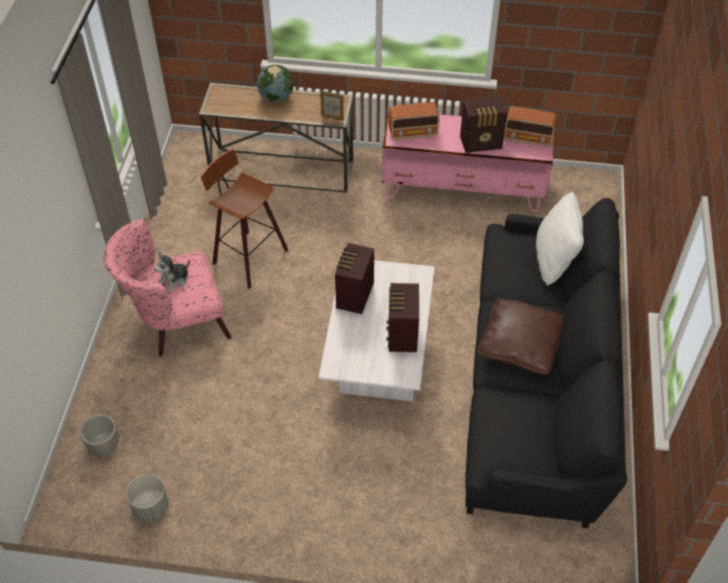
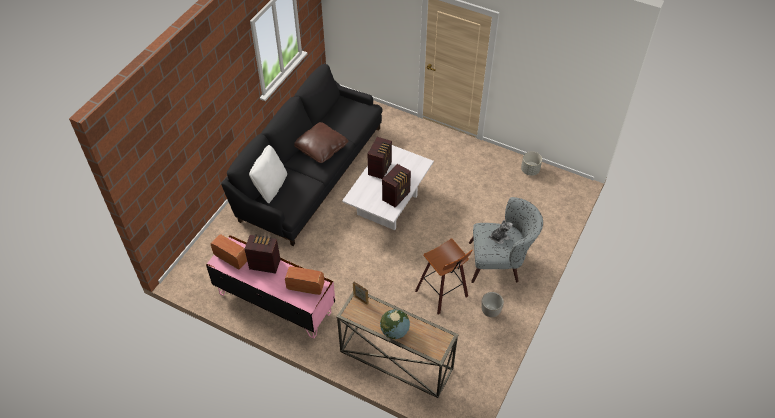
camera: 160 degrees left, 0 degrees up
(103, 446) = (551, 204): planter -> planter (491, 311)
(175, 321) = (500, 263): pink armchair -> grey armchair

